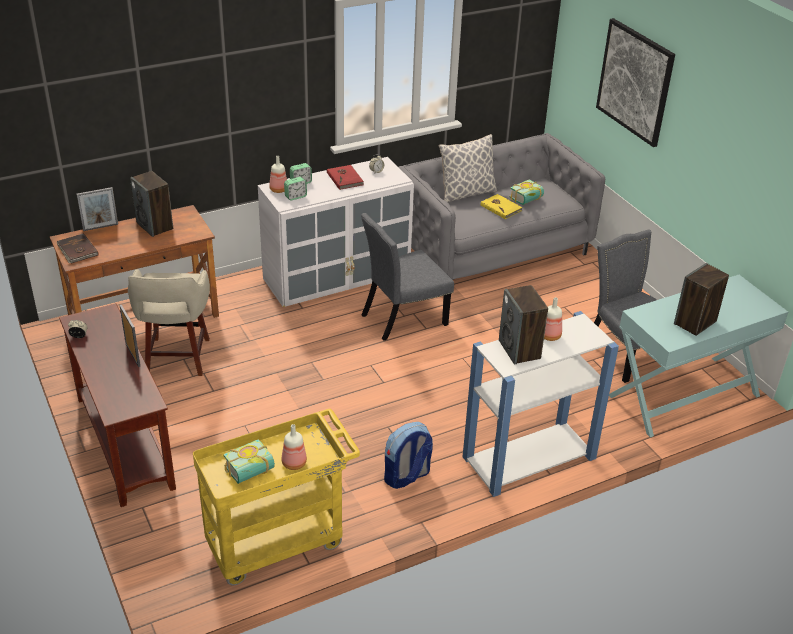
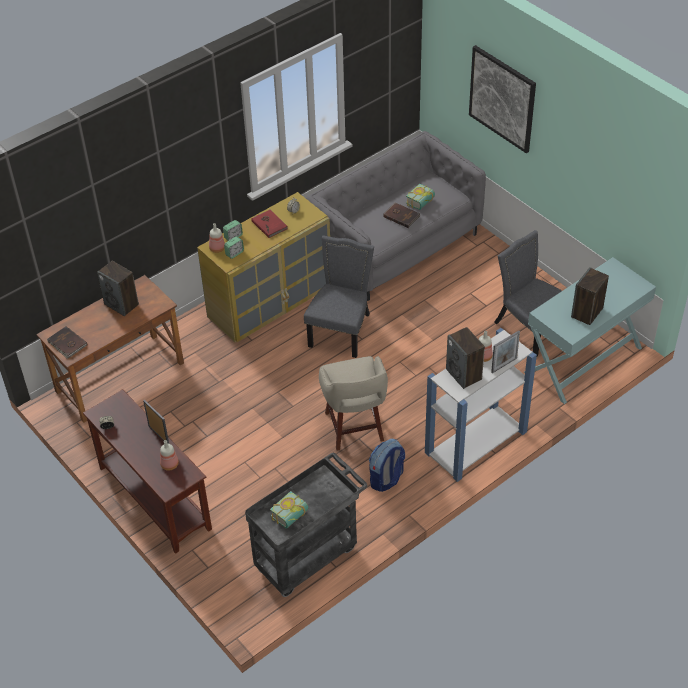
camera: 10 degrees left, 10 degrees up
(100, 227) = (75, 315): picture frame -> picture frame (504, 365)
(177, 359) = (165, 413): beige stool -> beige stool (354, 429)
(281, 546) = (310, 558): yellow cart -> black cart
(294, 464) = (320, 503): bottle -> bottle (169, 465)
(337, 277) = (271, 301): white cabinet -> yellow cabinet
(404, 318) = (341, 332): grey chair -> grey chair turned 150 degrees clockwise
(466, 193) = (367, 204): pillow -> none
(501, 207) = (401, 216): yellow book -> brown book

